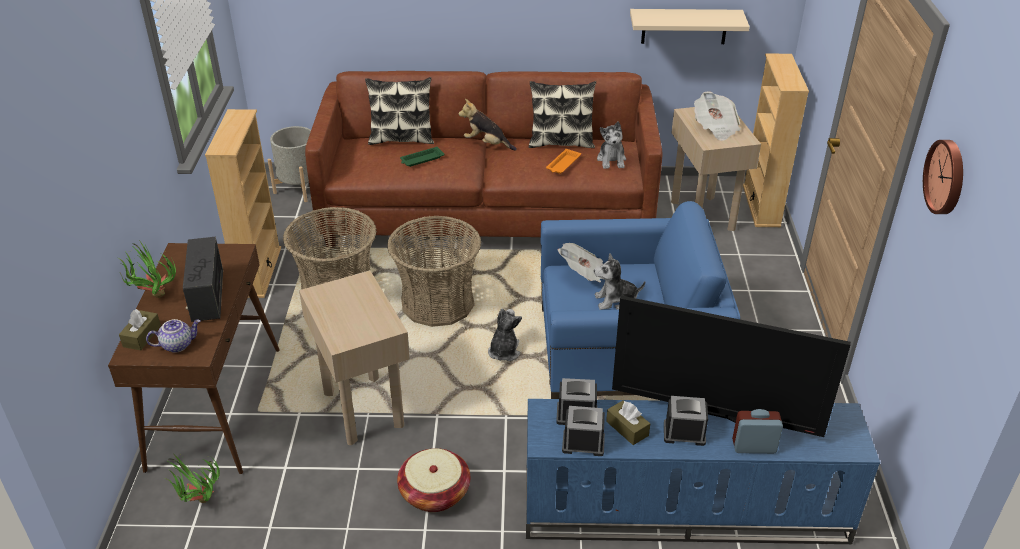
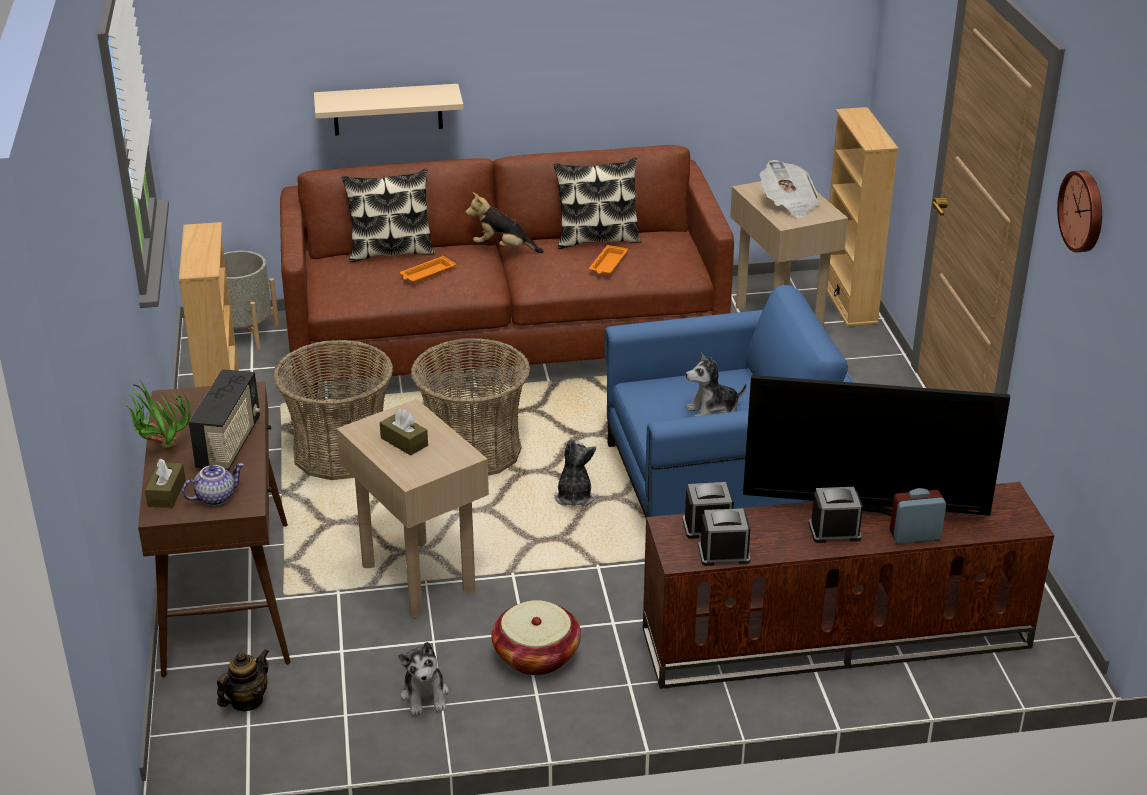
camera: 10 degrees left, 5 degrees down
(199, 503) = (246, 701): potted plant -> teapot
(207, 297) = (229, 444): radio -> radio turned 150 degrees counterclockwise
(421, 159) = (427, 273): green tray -> orange tray
(586, 275) = (669, 388): newspaper -> none
(611, 160) = (666, 254): plush toy -> plush toy (425, 695)
(627, 428) = (769, 534): brown tissue box -> brown tissue box (404, 442)
(682, 512) = (834, 640): blue tv stand -> brown tv stand
(684, 26) = (733, 83): beige shelf -> beige shelf (387, 109)

